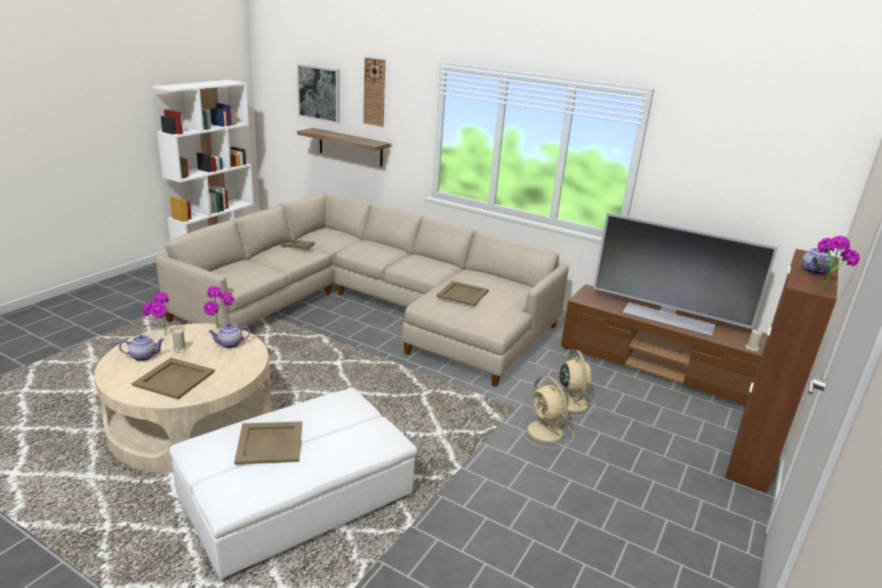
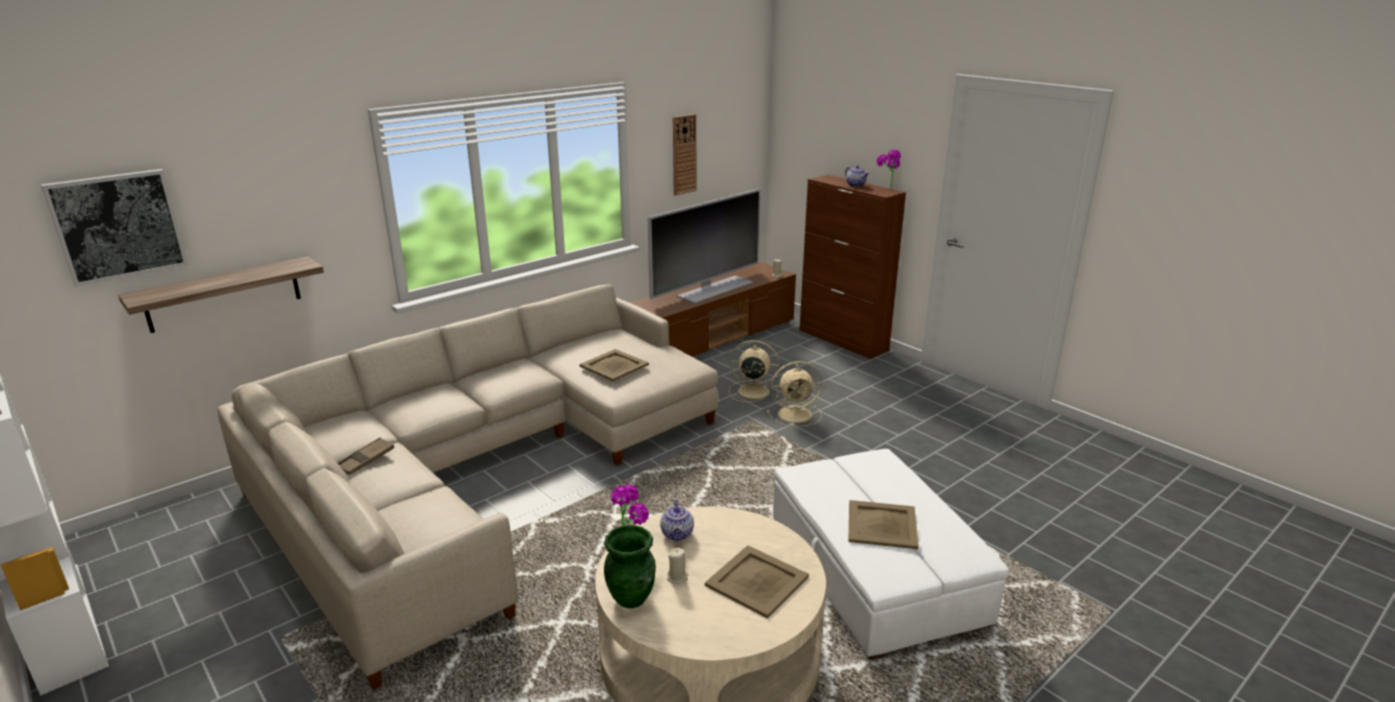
camera: 70 degrees left, 0 degrees up
(144, 356) = (687, 611): teapot -> none
(160, 337) = (631, 597): potted plant -> green vase
(374, 92) = (254, 187): wall clock -> wall clock (684, 154)

